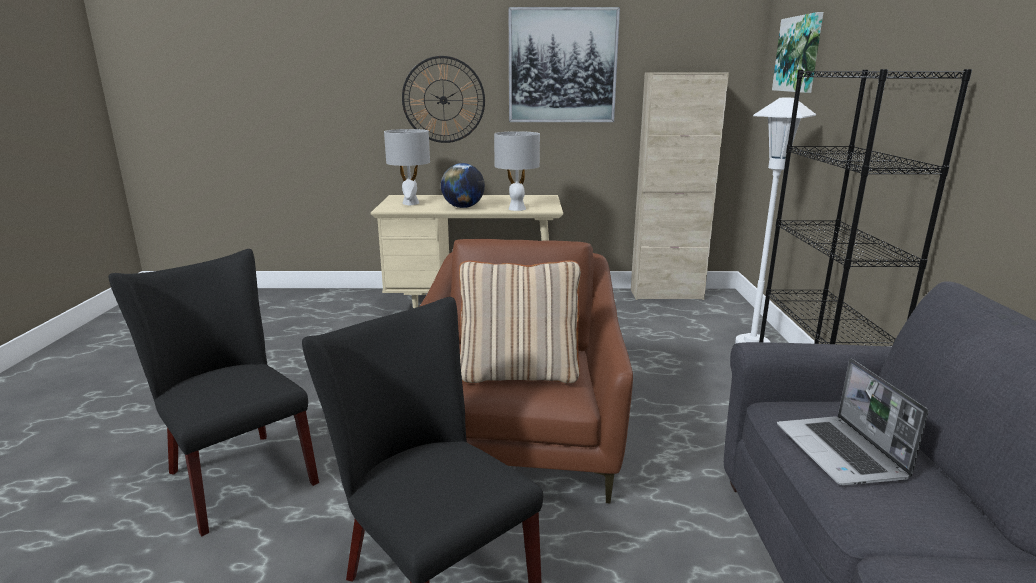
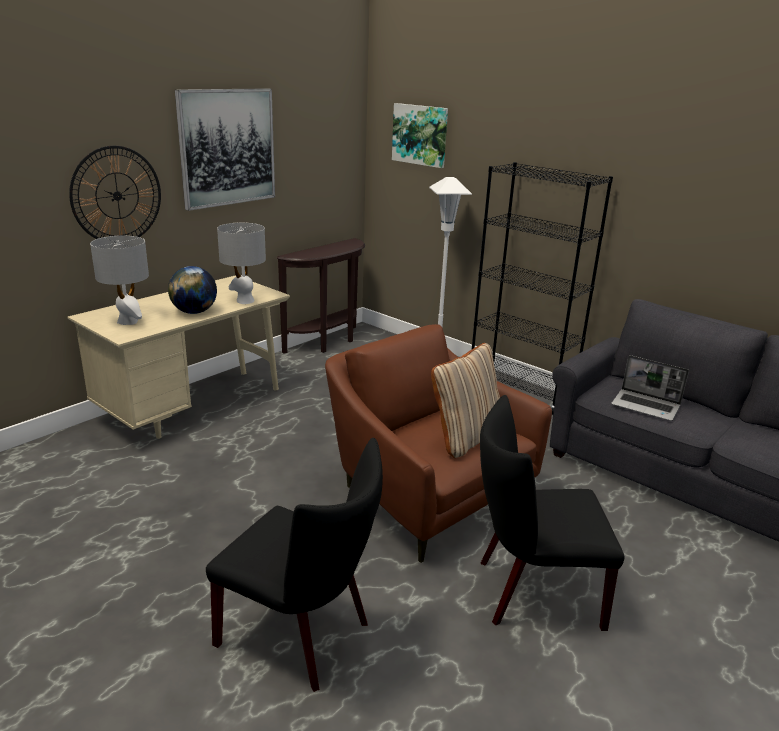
camera: 50 degrees left, 5 degrees up
(236, 474) = (302, 635): black chair -> black chair turned 150 degrees counterclockwise
(666, 294) = (328, 342): beige cabinet -> brown console table

